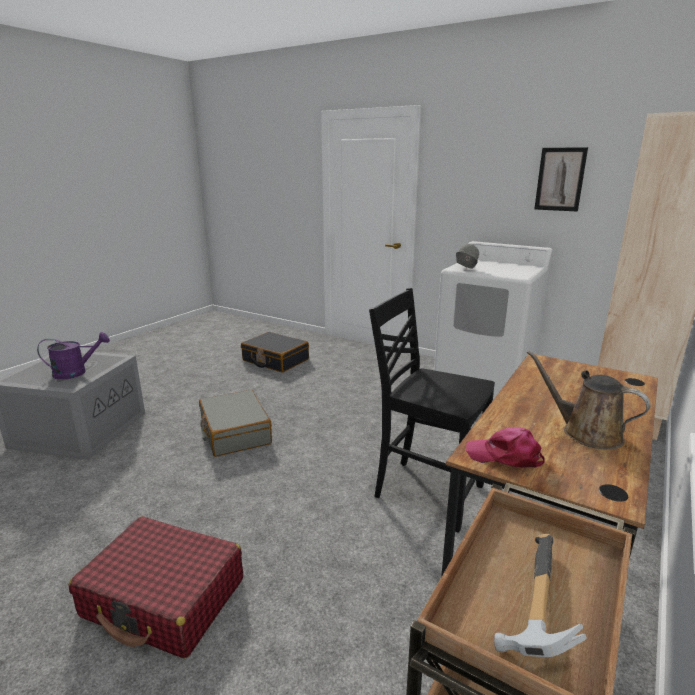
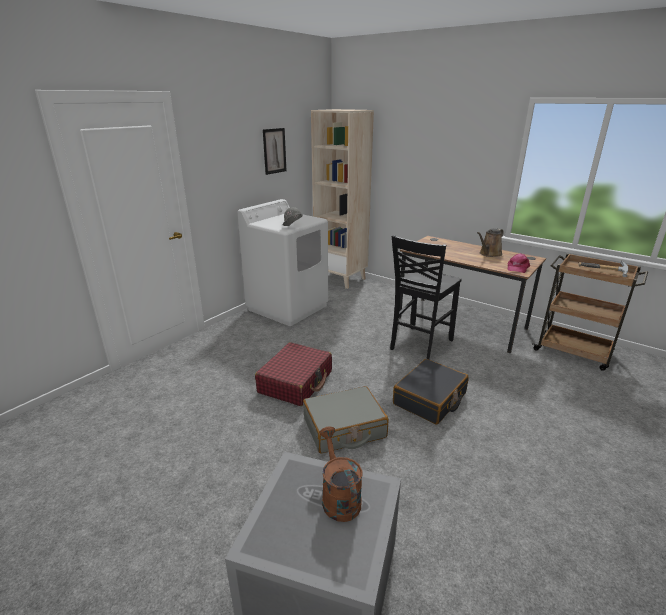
camera: 85 degrees left, 5 degrees up
(76, 372) = (338, 496): purple watering can -> brown watering can
(164, 598) = (542, 441): red suitcase -> red suitcase (296, 382)
(275, 360) = (173, 409): black suitcase -> black suitcase (430, 399)

